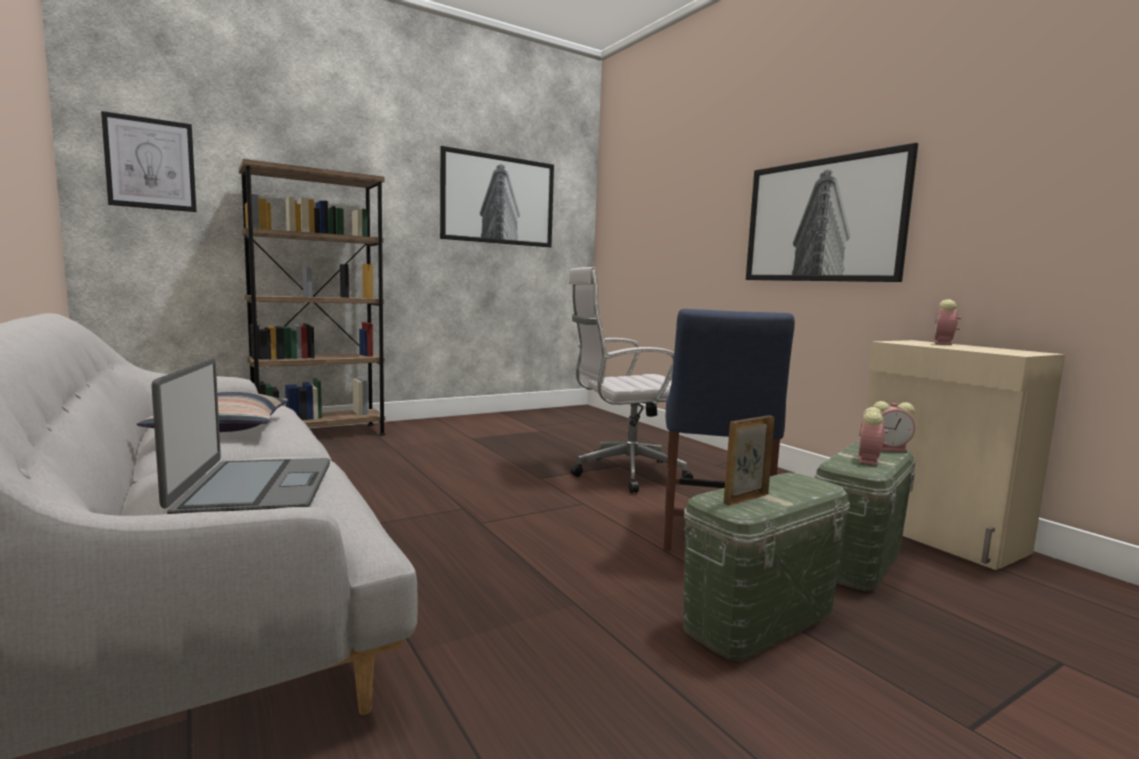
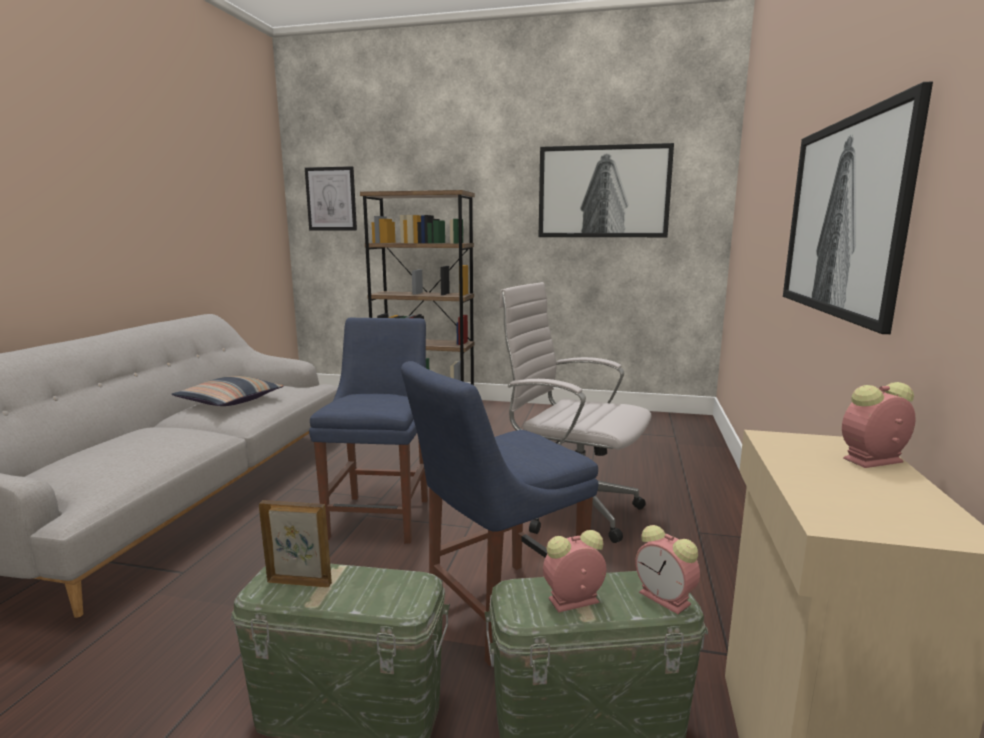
camera: 45 degrees right, 5 degrees up
(254, 490) = (114, 455): laptop -> none
(495, 518) = (381, 515): none -> blue chair

